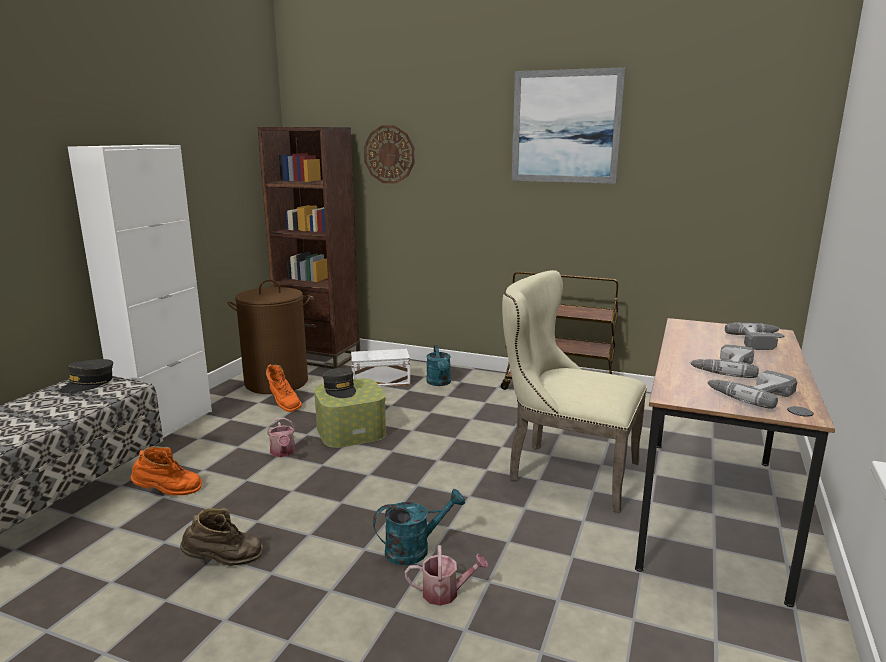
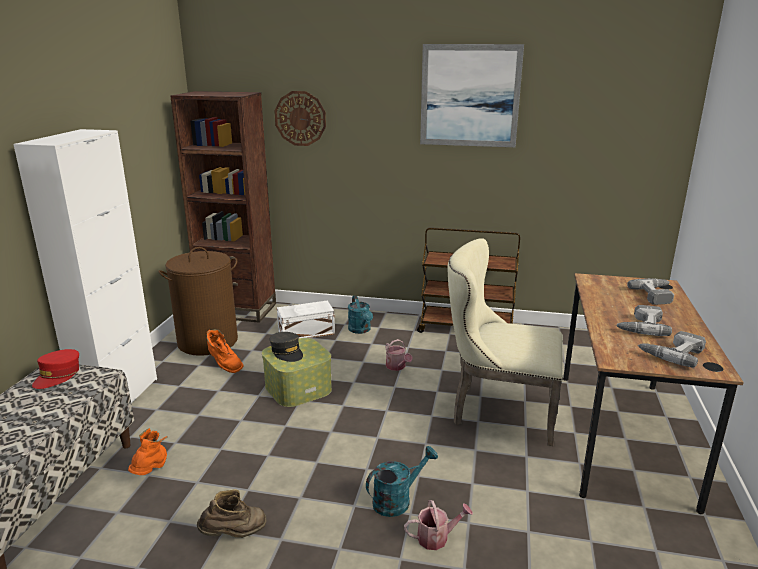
camera: 10 degrees left, 5 degrees up
(89, 384) = (58, 375): grey cap -> red cap
(168, 493) = (152, 471): orange boot -> orange boot turned 60 degrees counterclockwise
(283, 453) = (244, 417): watering can -> watering can (397, 367)

